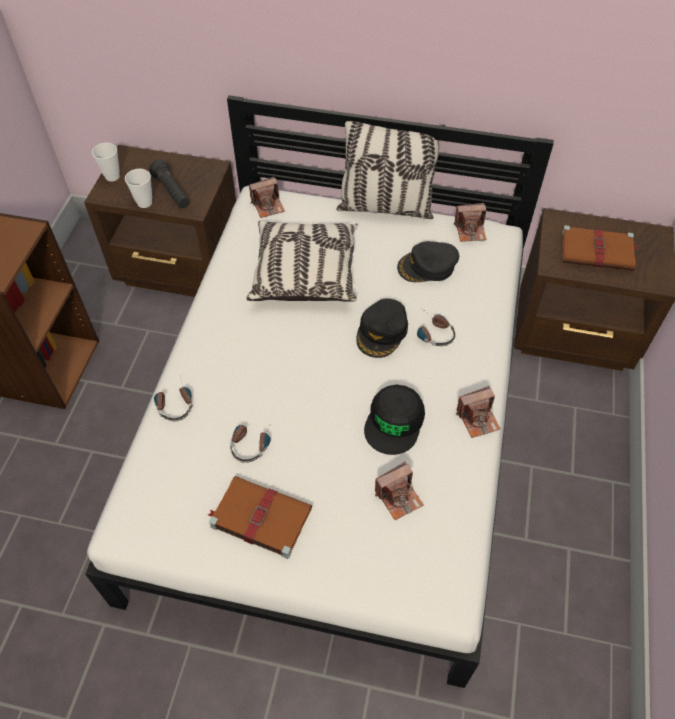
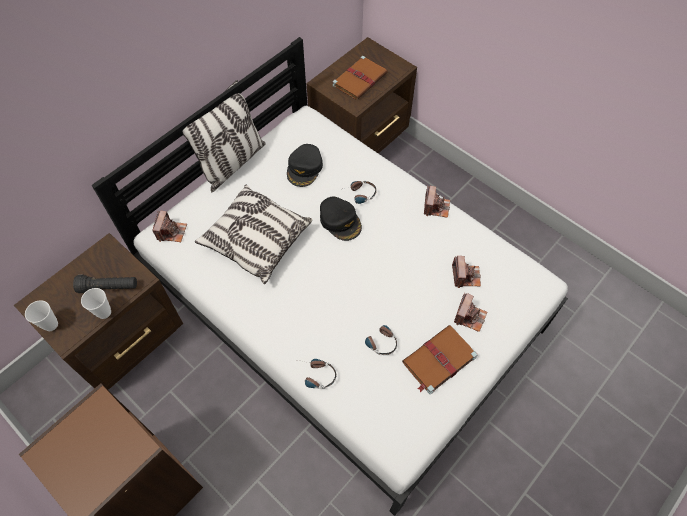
camera: 60 degrees left, 5 degrees up
(394, 422) = (413, 250): black cap -> none
(470, 230) = (291, 130): camera -> camera (469, 316)

